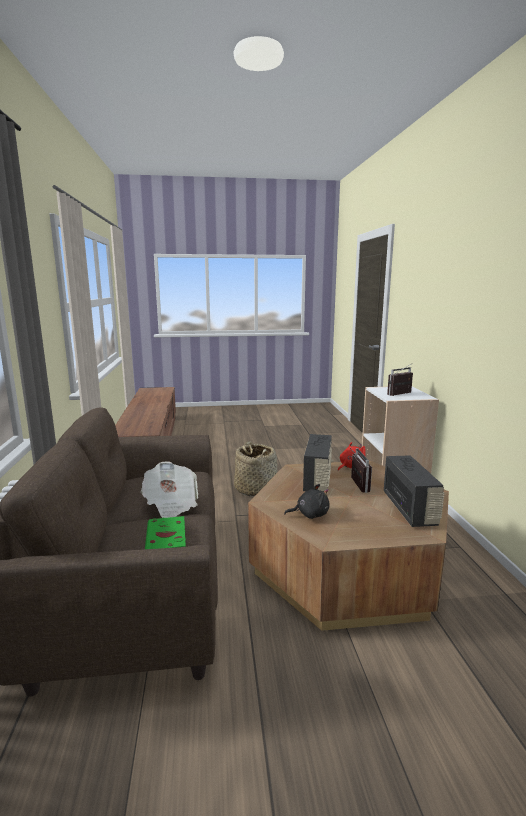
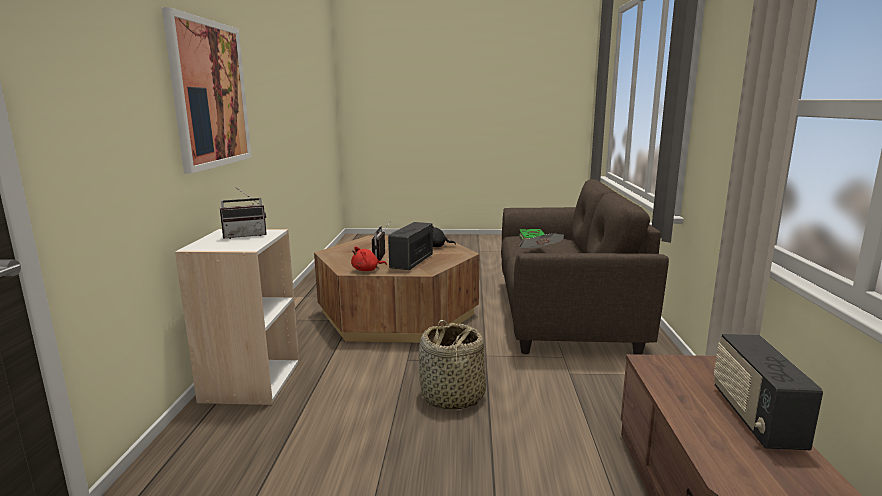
camera: 170 degrees left, 0 degrees up
(410, 509) = (364, 245): radio -> radio (755, 417)
(470, 298) = (210, 94): none -> picture

